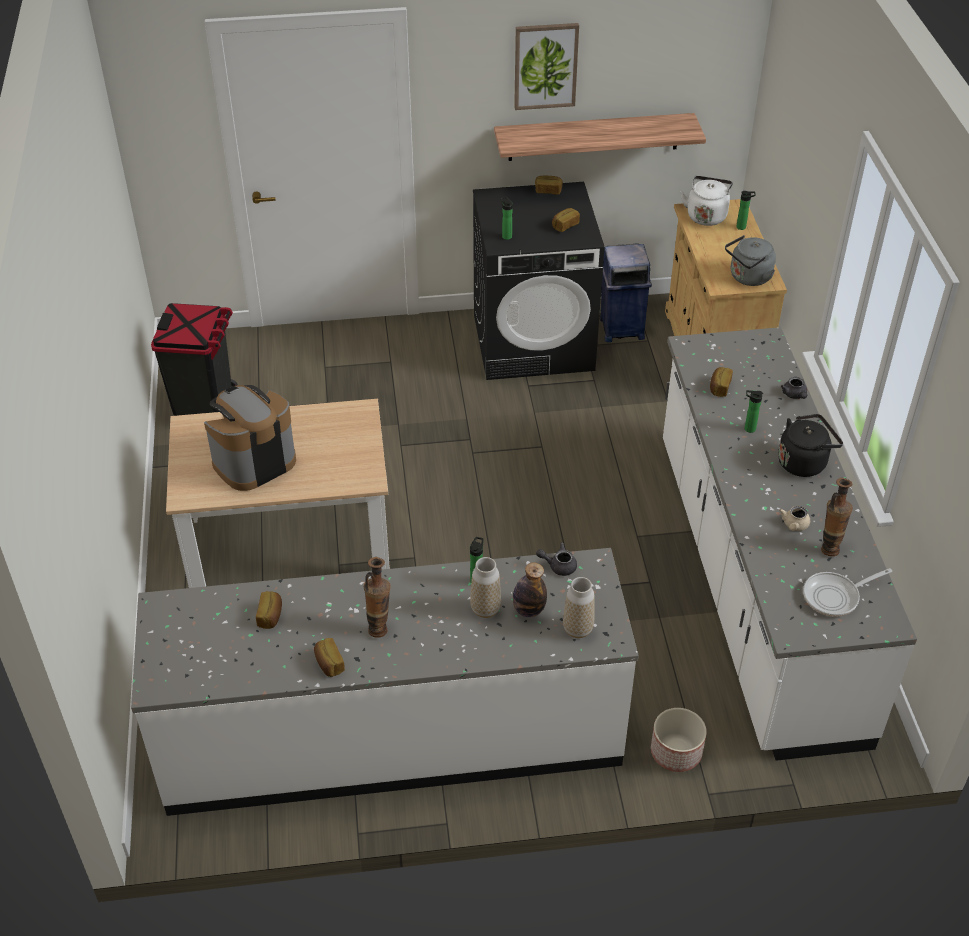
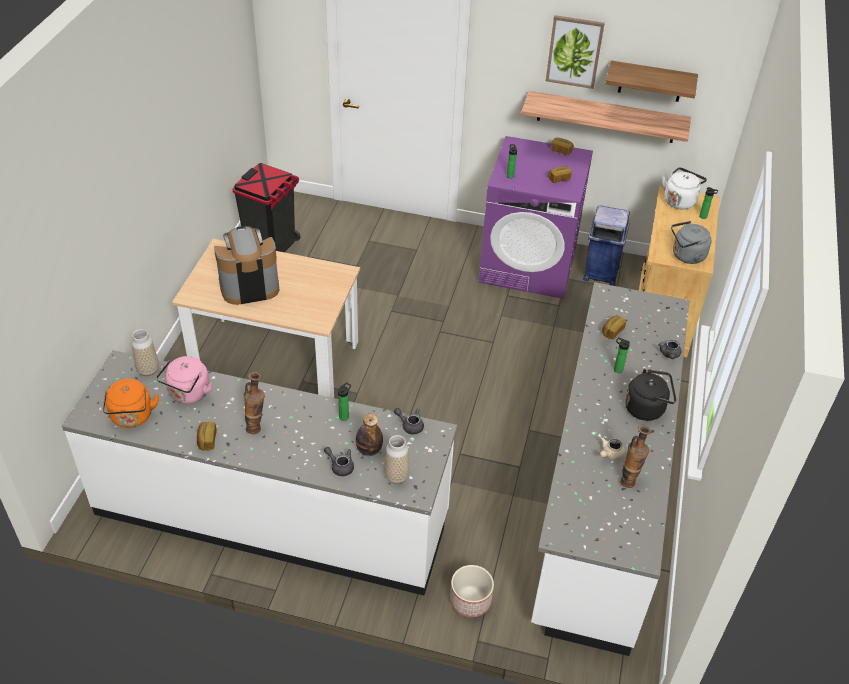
camera: 20 degrees right, 0 degrees up
(217, 667) = (132, 417): none -> orange kettle
(271, 616) = (188, 394): bread -> pink kettle
(485, 609) = (338, 439): vase -> vase (148, 370)
(506, 639) = (340, 466): none -> grey teapot
(534, 342) = (528, 265): black washing machine -> purple washing machine
(642, 81) = (651, 81): none -> shelf
(835, 596) = (611, 519): frying pan -> none

